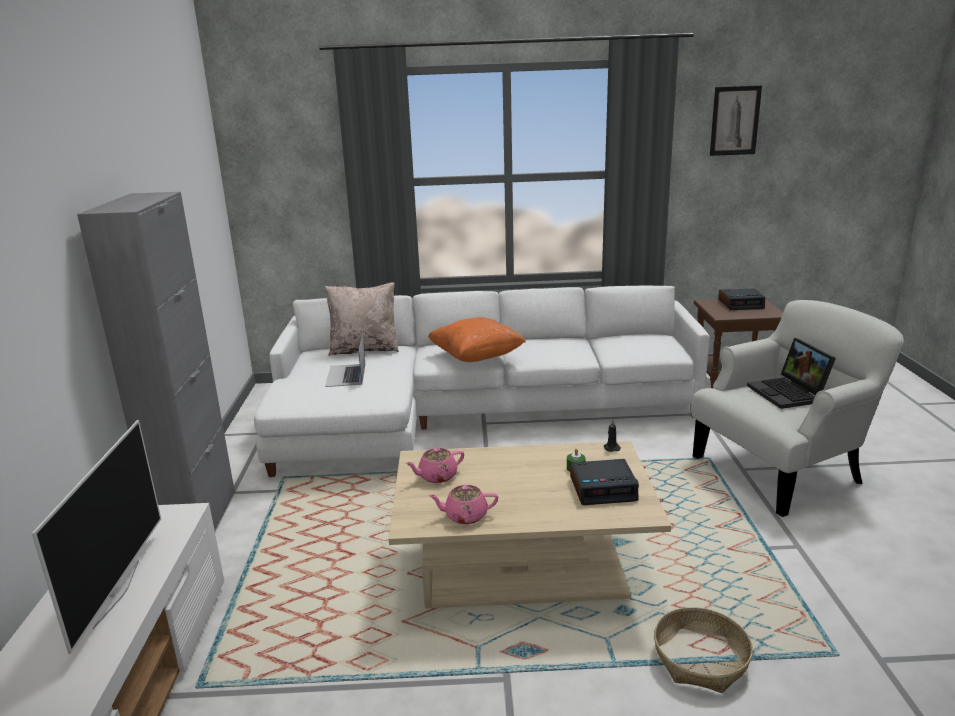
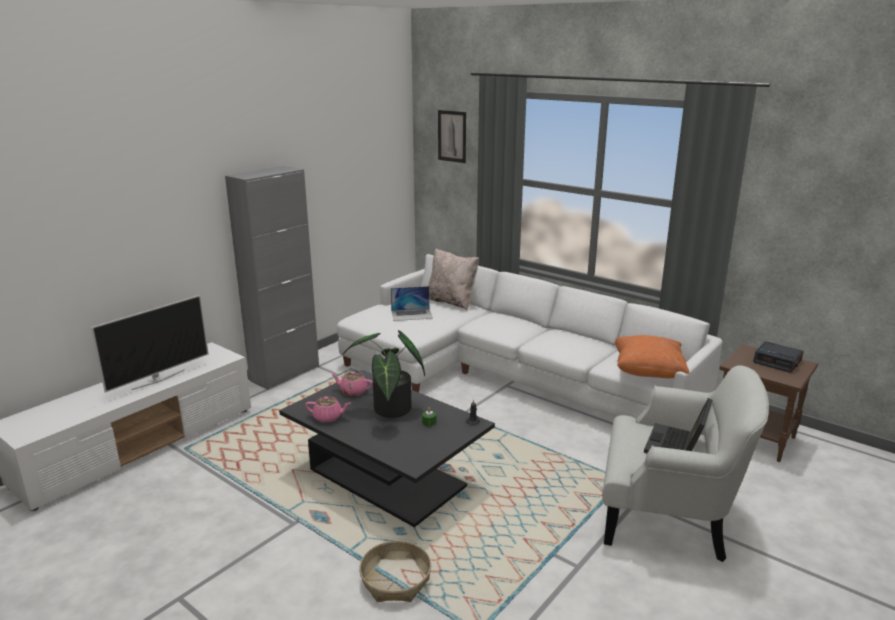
camera: 40 degrees right, 0 degrees up
(346, 375) = (412, 314): laptop -> laptop turned 135 degrees counterclockwise
(465, 516) = (328, 417): pink teapot -> pink teapot turned 150 degrees clockwise
(476, 358) = (507, 331): orange pillow -> orange pillow (648, 373)
(516, 477) = (389, 411): none -> potted plant
(523, 568) = (387, 478): beige coffee table -> black coffee table
(603, 488) = (421, 440): alarm clock -> none
(735, 121) = (818, 174): picture -> picture (452, 136)

